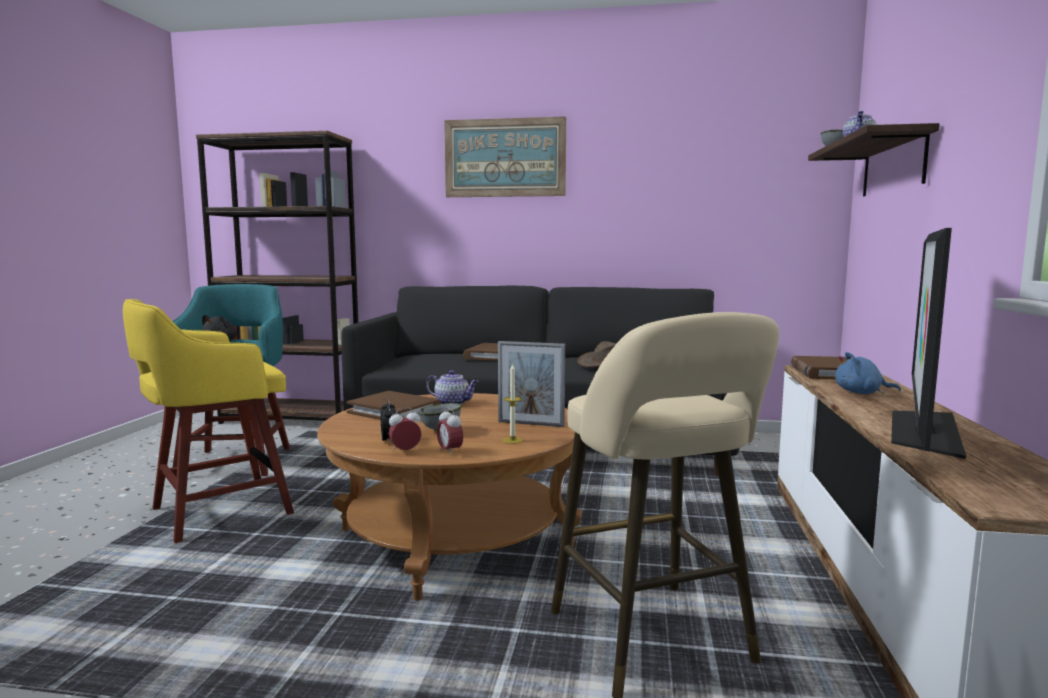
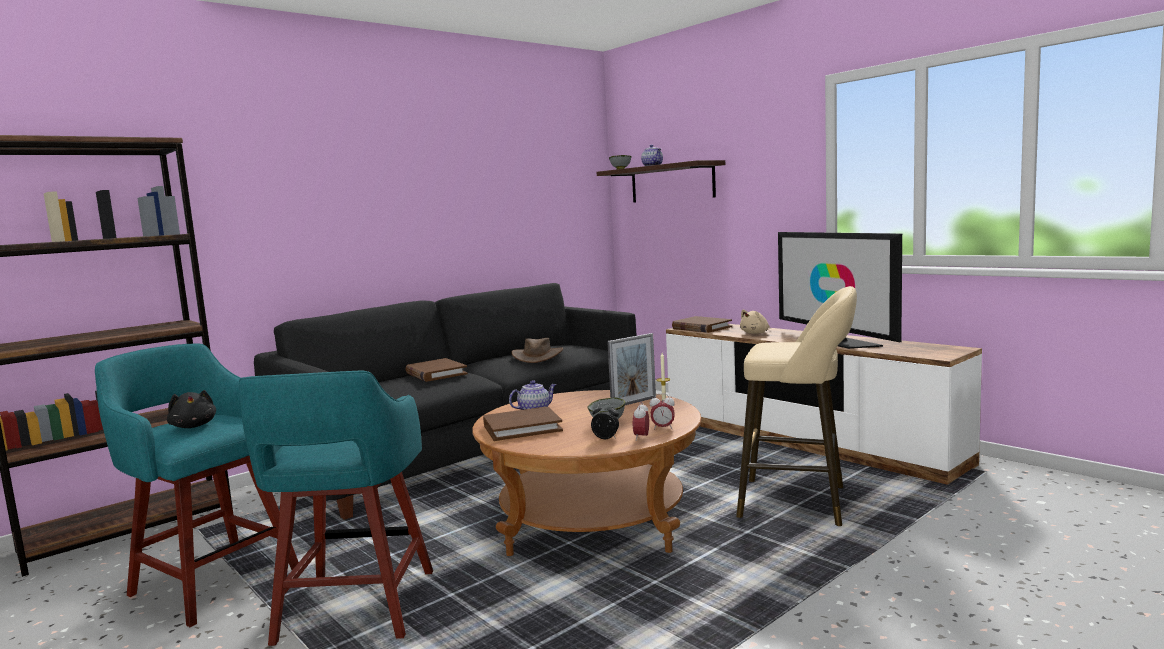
camera: 50 degrees left, 0 degrees up
(216, 512) = (355, 609): yellow stool -> turquoise stool
(505, 158) = (356, 170): picture -> none
(861, 393) = (755, 333): blue plush toy -> beige plush toy

